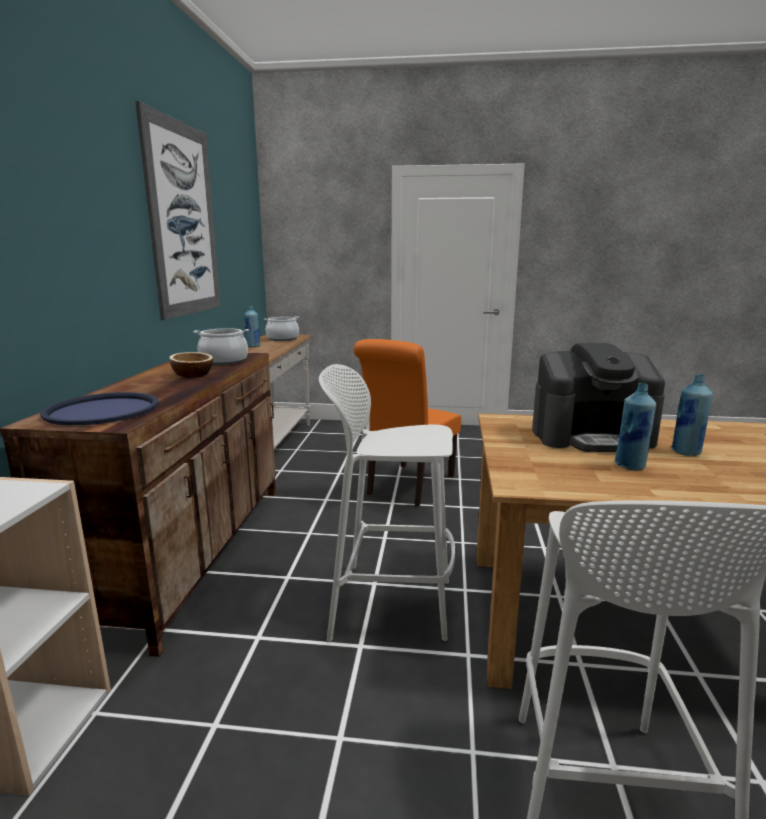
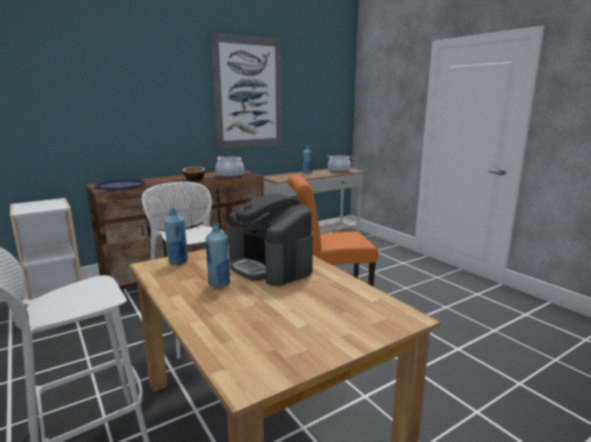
camera: 50 degrees right, 0 degrees up
(686, 452) = (276, 296): blue bottle -> blue bottle (178, 262)

